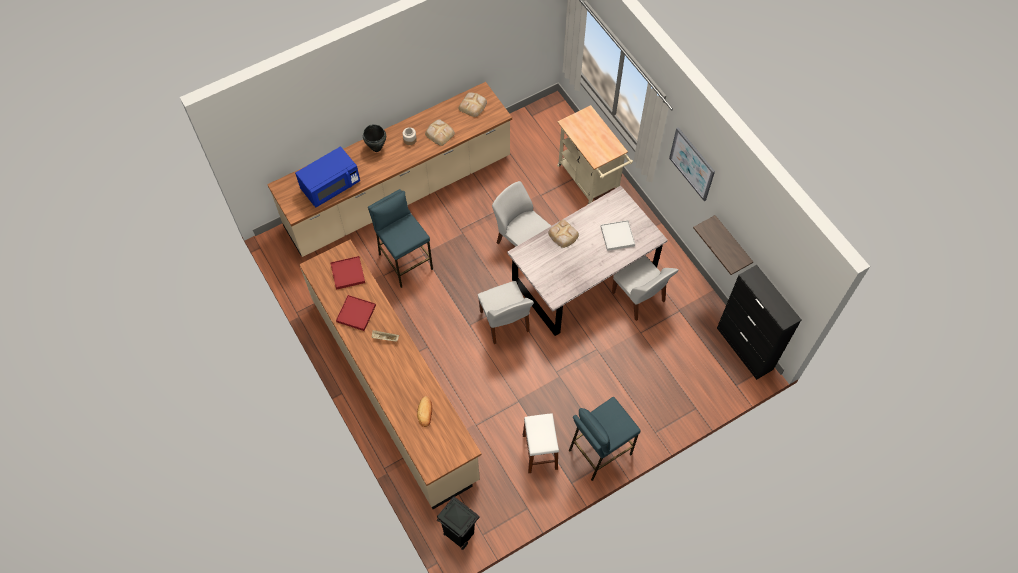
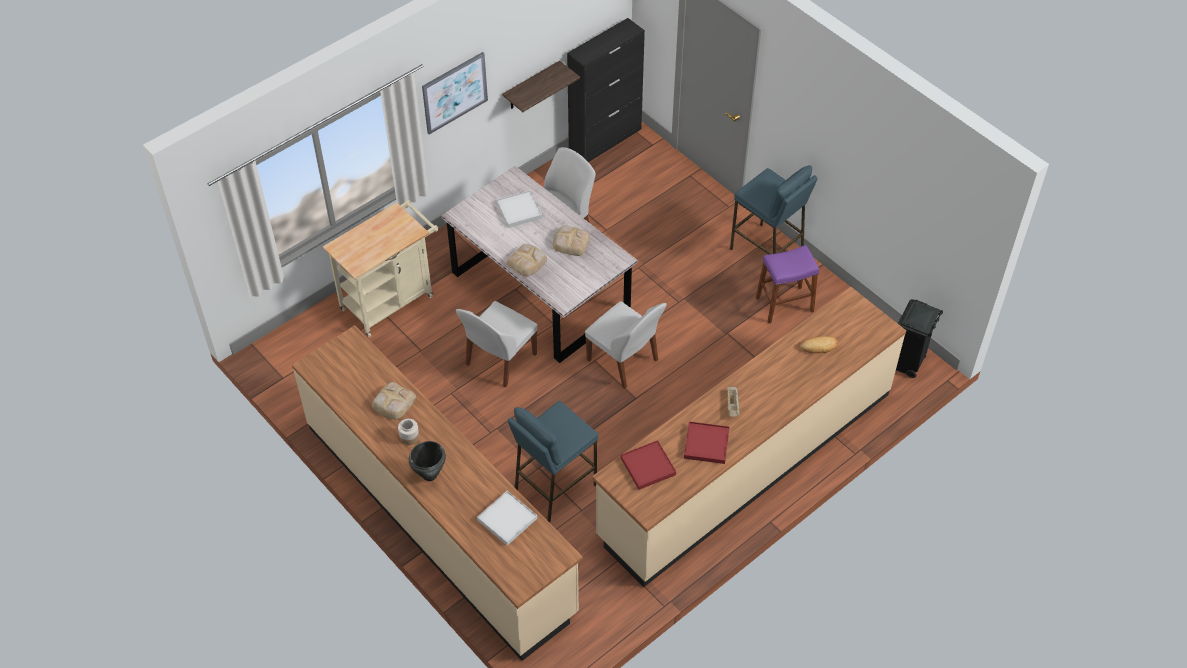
camera: 100 degrees left, 10 degrees down
(330, 186) = (507, 519): blue microwave -> white tray
(473, 105) = (338, 371): bread -> bread (570, 242)
(505, 323) = (624, 361): white chair -> white chair turned 75 degrees clockwise
(540, 452) = (784, 304): white stool -> purple stool

